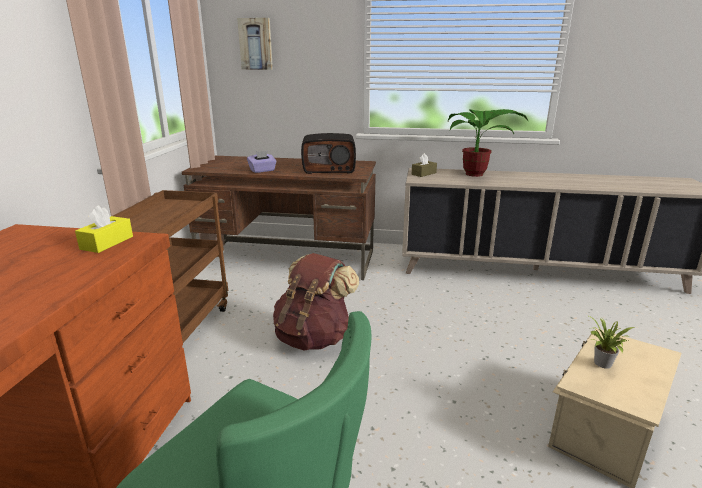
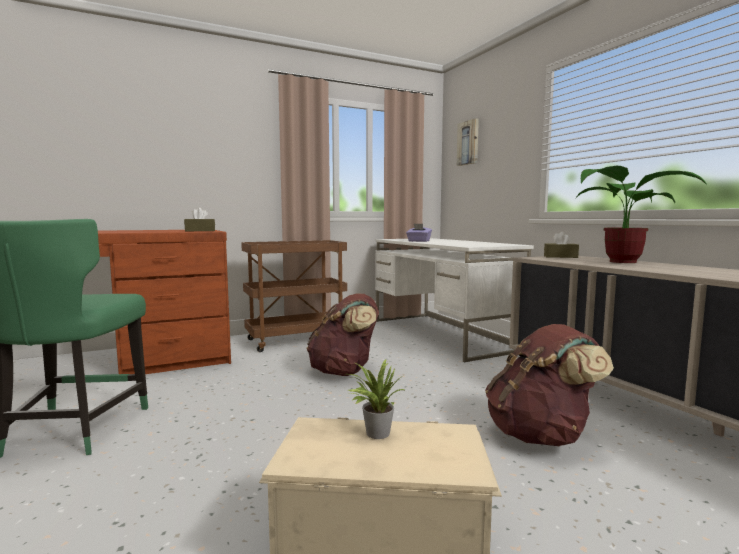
camera: 55 degrees right, 15 degrees down
(107, 243) = (200, 231): yellow tissue box -> brown tissue box
(289, 259) = (442, 335): brown desk -> white desk
(329, 169) = (467, 244): radio -> none
(502, 313) = (540, 435): none -> brown backpack

